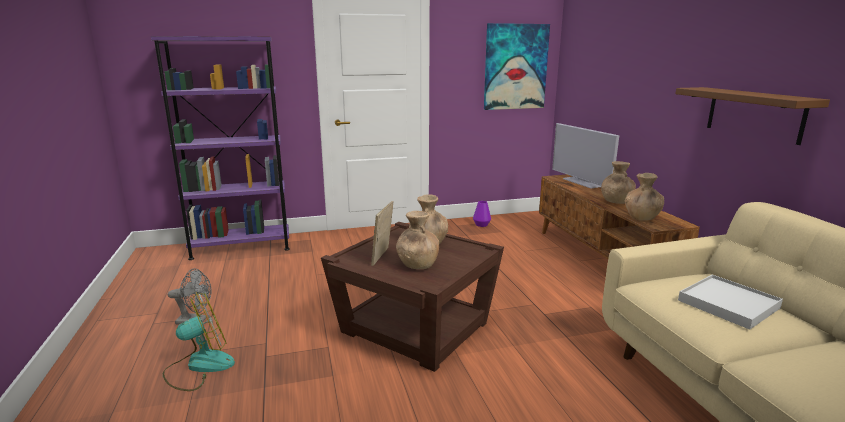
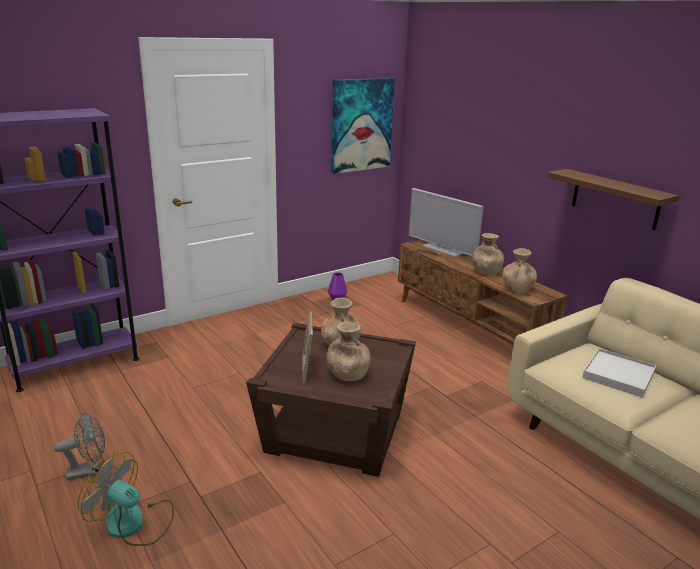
camera: 20 degrees left, 5 degrees up
(199, 366) = (133, 524): fan -> fan turned 105 degrees counterclockwise

